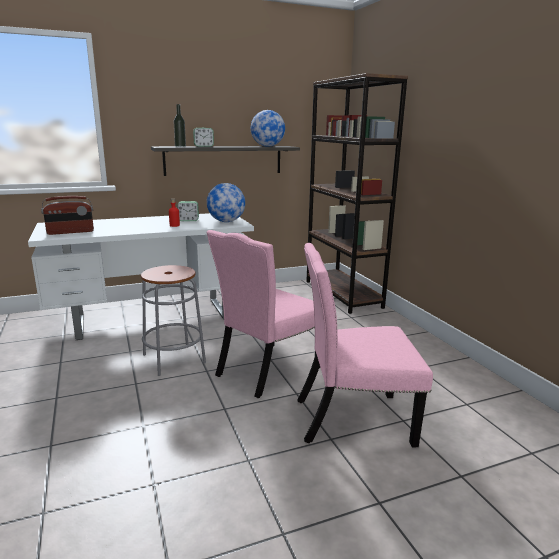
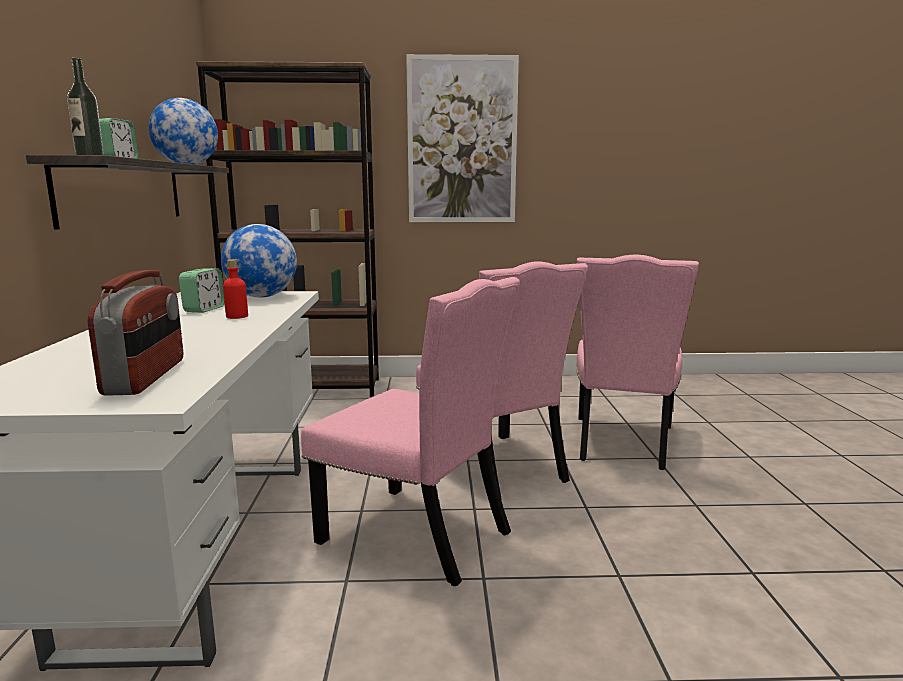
camera: 70 degrees left, 5 degrees down
(174, 358) = (413, 533): grey stool -> pink chair
(457, 129) = (462, 141): none -> picture

